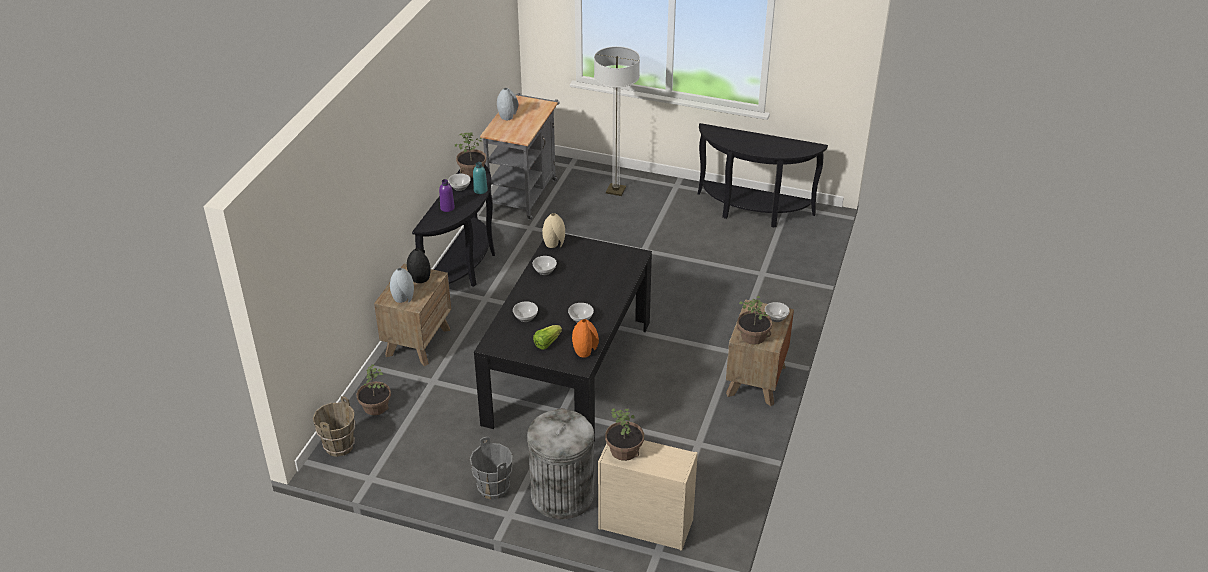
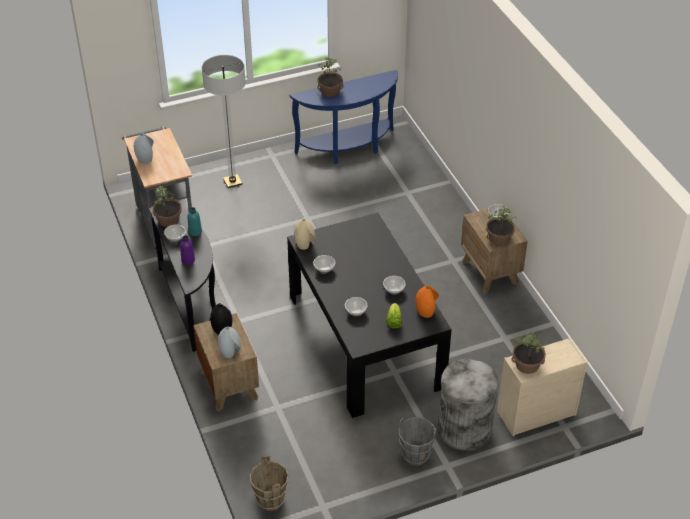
camera: 40 degrees left, 5 degrees up
(375, 407) = (259, 454): potted plant -> potted plant (330, 91)
(752, 212) = (349, 148): black console table -> blue console table

